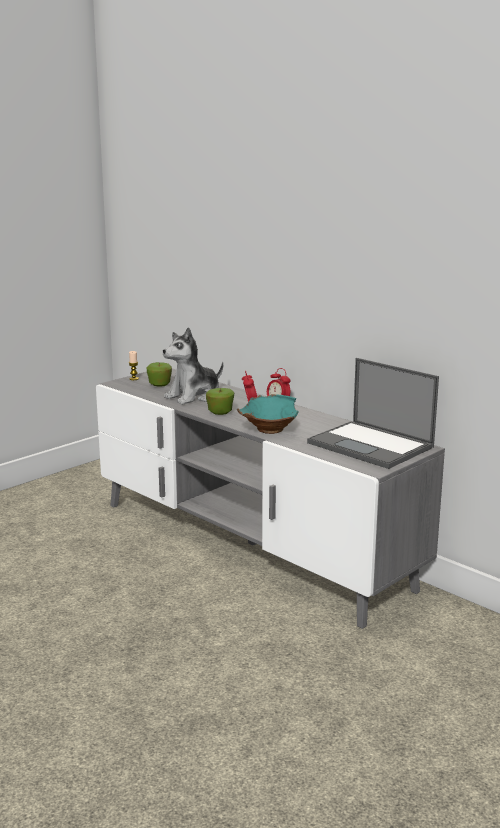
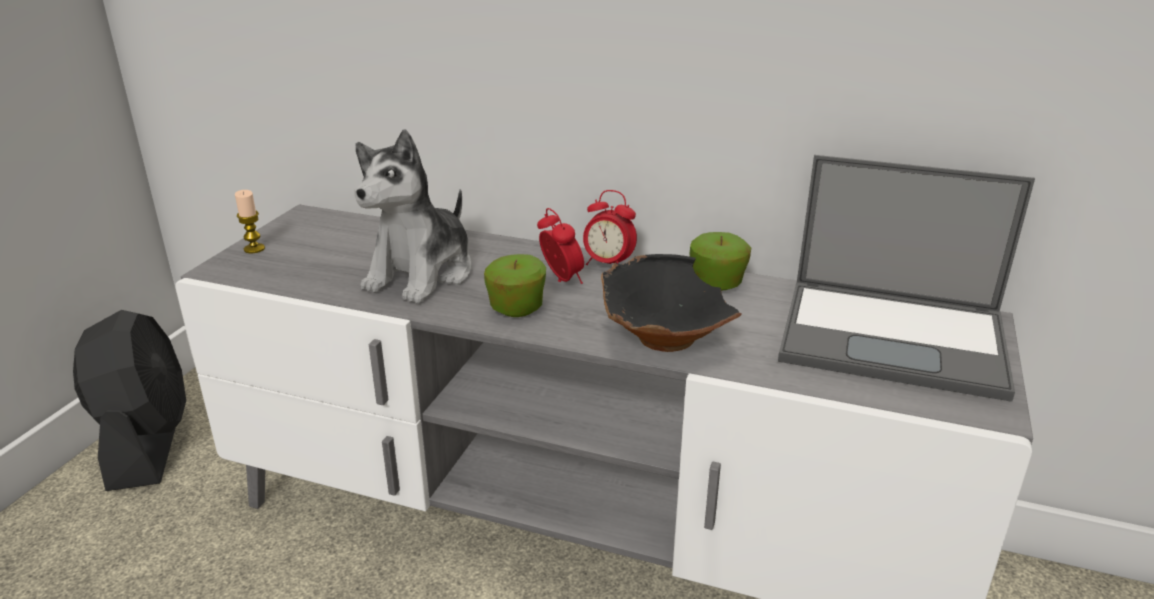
camera: 25 degrees left, 10 degrees up
(80, 476) = (148, 443): none -> black fan
(159, 384) = (323, 255): apple -> apple (717, 284)
(268, 429) = (660, 338): turquoise bowl -> black bowl

